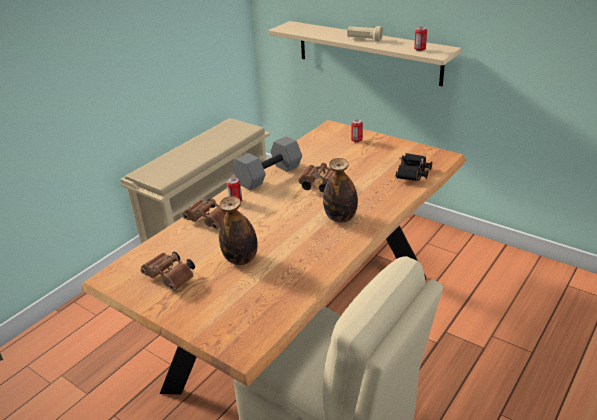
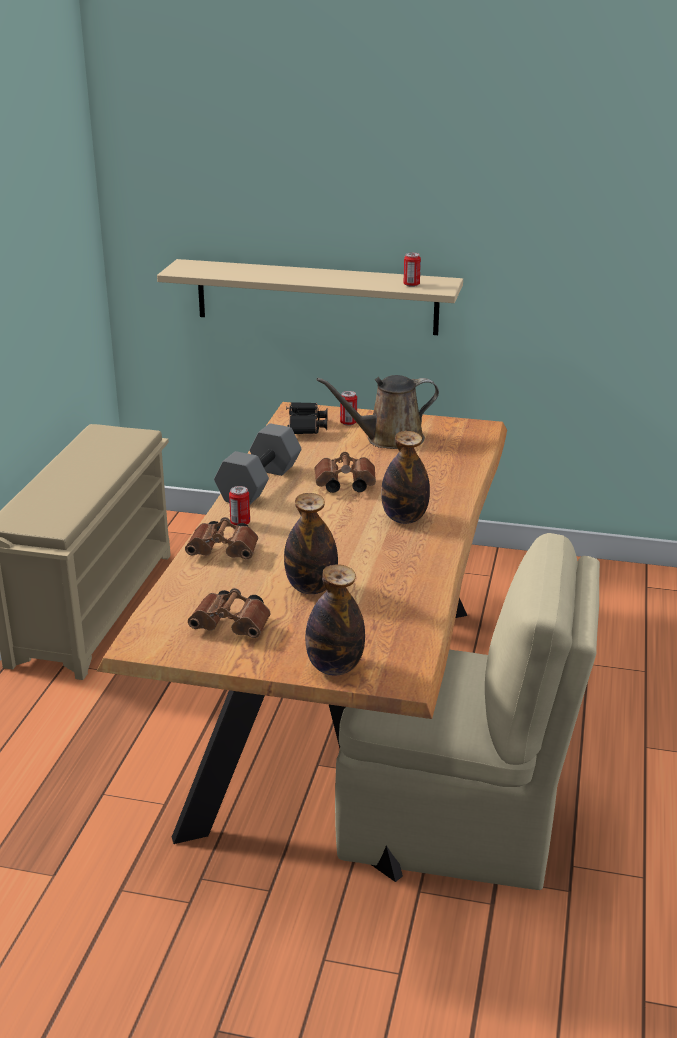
camera: 25 degrees left, 5 degrees down
(207, 326) = (334, 667): none -> bottle
(364, 39) = (320, 277): beige flashlight -> none
(374, 156) = (389, 439): none -> brown watering can
(412, 175) = (458, 455): black binoculars -> black binoculars (306, 429)

